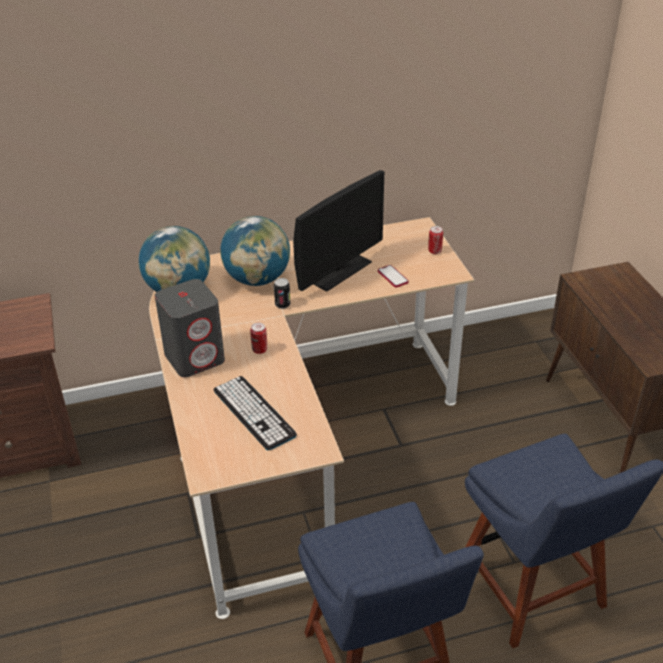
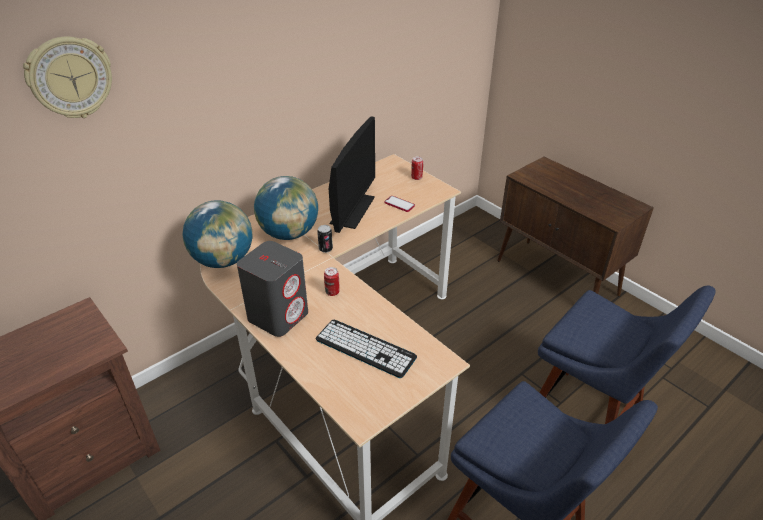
camera: 25 degrees left, 0 degrees up
(59, 85) = (70, 78): none -> wall clock

